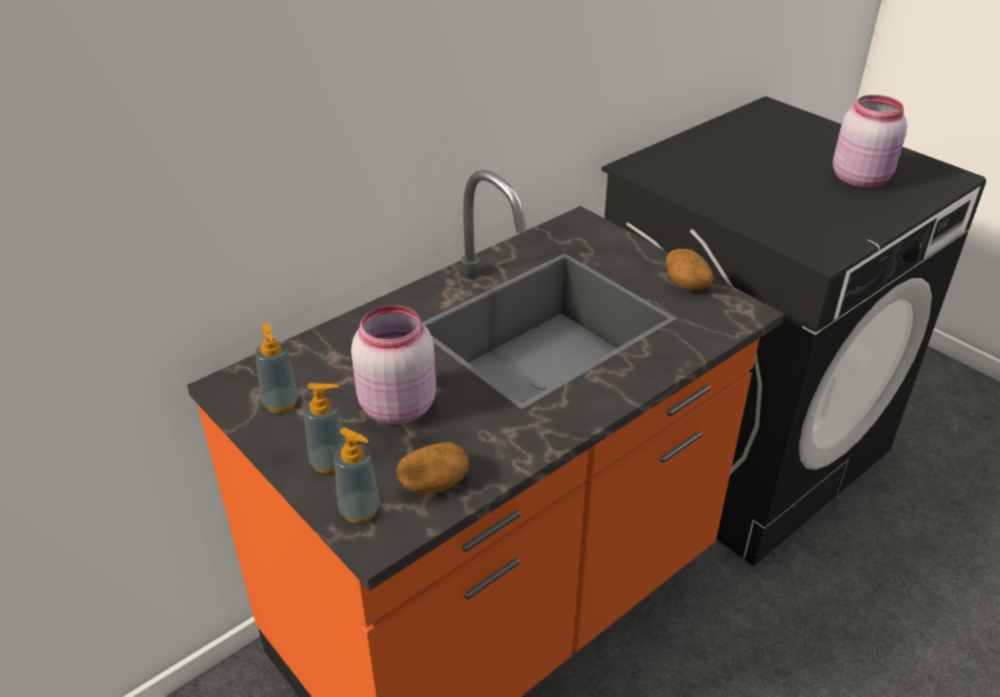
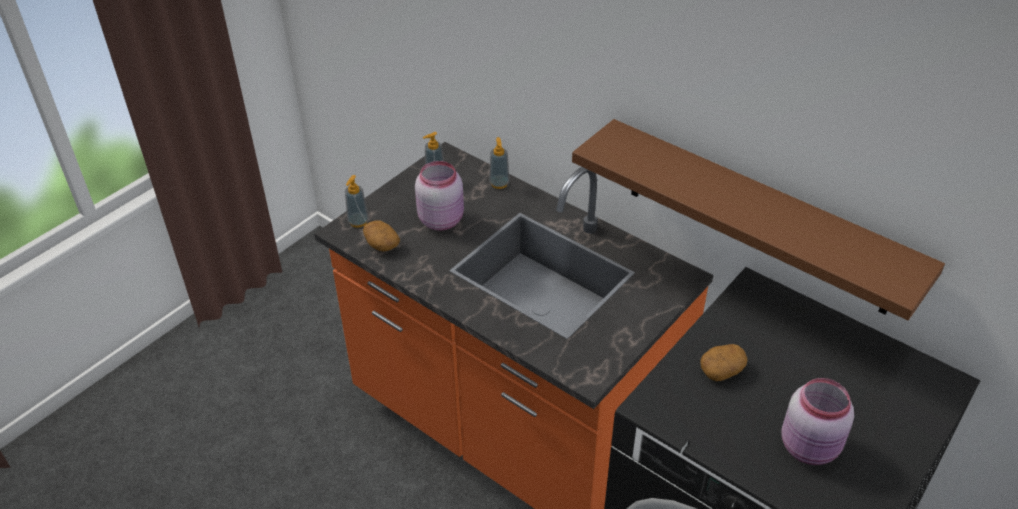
camera: 80 degrees right, 5 degrees up
(329, 462) = (391, 204): soap dispenser -> soap dispenser (499, 183)
(601, 98) = (758, 217): none -> brown shelf
(686, 282) = (618, 342): potato -> potato (721, 370)

